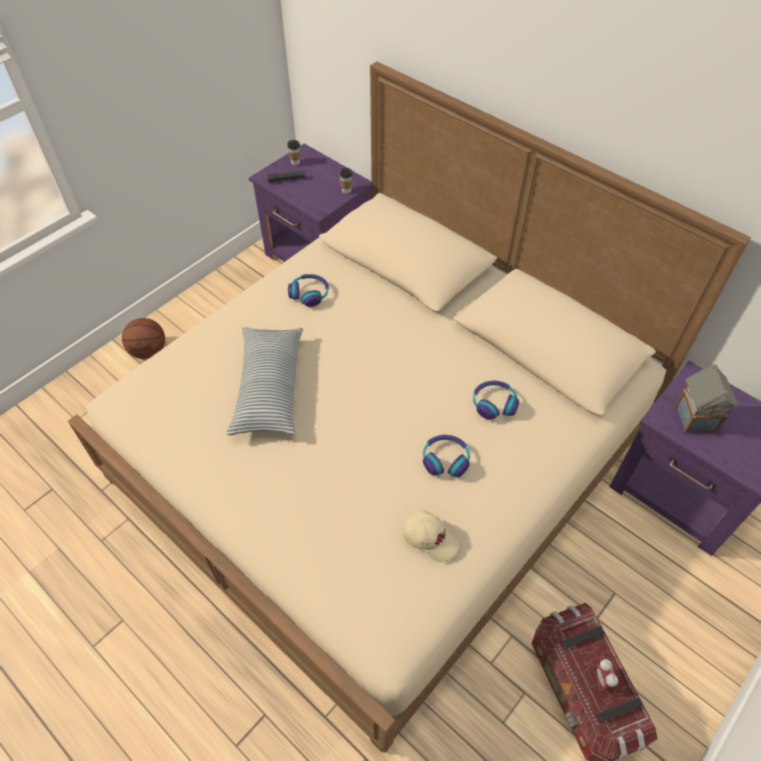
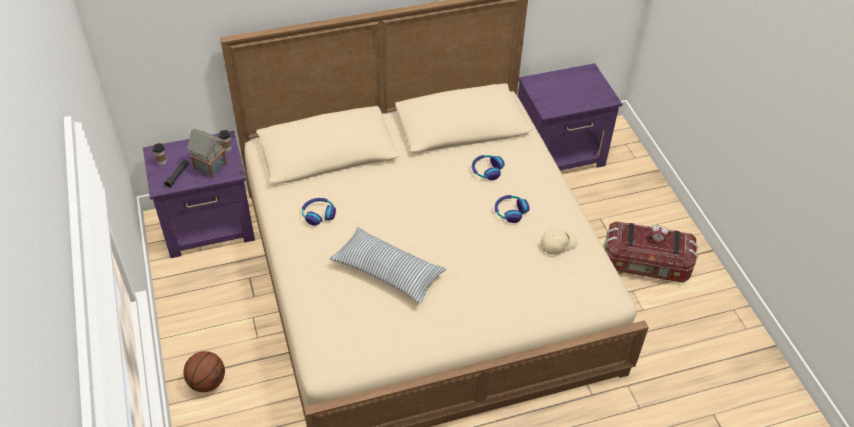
camera: 60 degrees left, 5 degrees down
(695, 417) = (556, 98): toy house -> toy house (209, 166)

